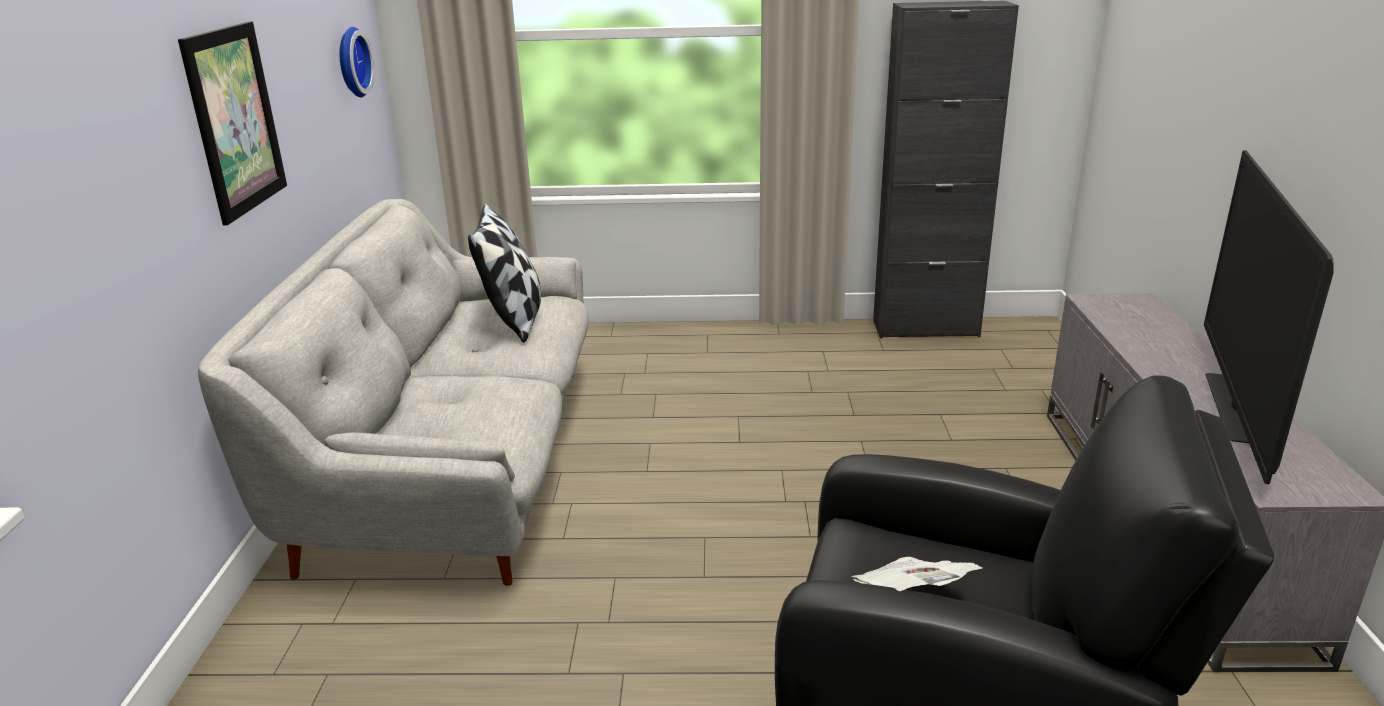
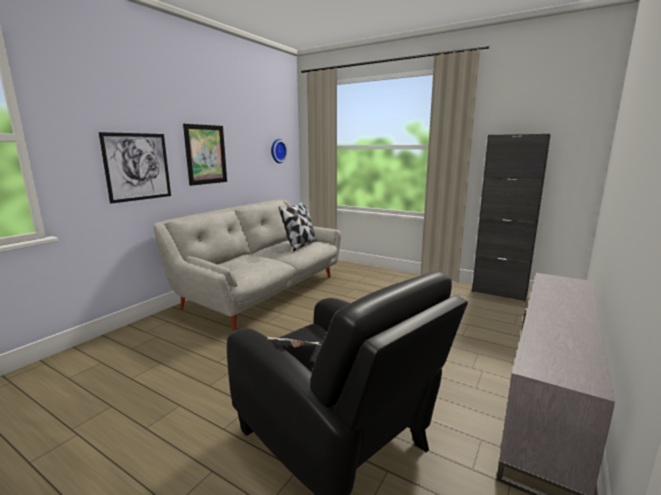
camera: 30 degrees right, 10 degrees down
(118, 210) = (137, 167): none -> picture
(1232, 408) = (565, 331): television -> none

